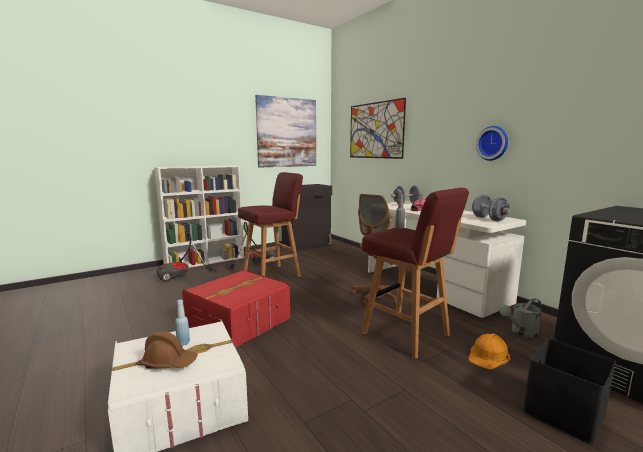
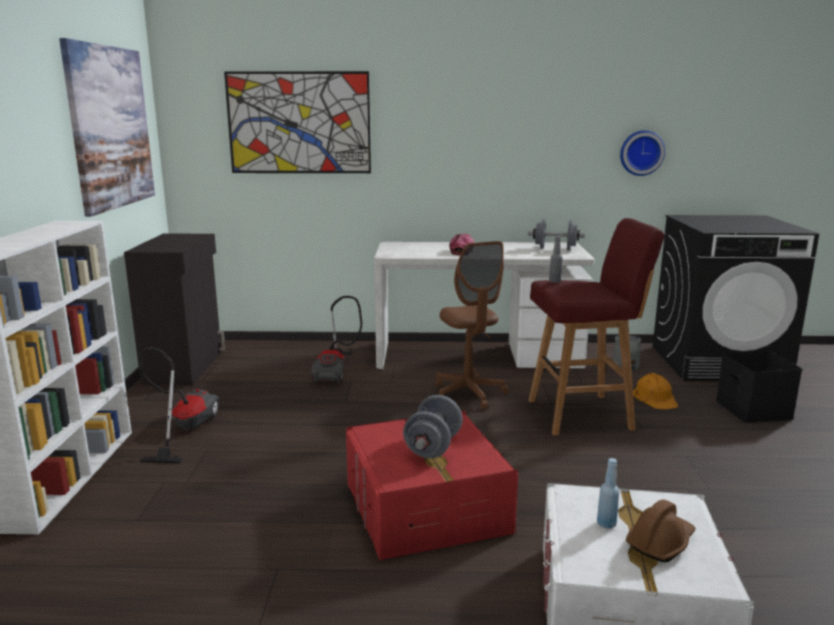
camera: 55 degrees left, 5 degrees up
(182, 276) = (115, 521): vacuum cleaner -> vacuum cleaner (335, 371)
(273, 274) = (273, 431): red stool -> none
(407, 204) = (411, 246): grey dumbbell -> grey dumbbell (433, 447)
(493, 143) = (527, 150): wall clock -> wall clock (641, 152)

